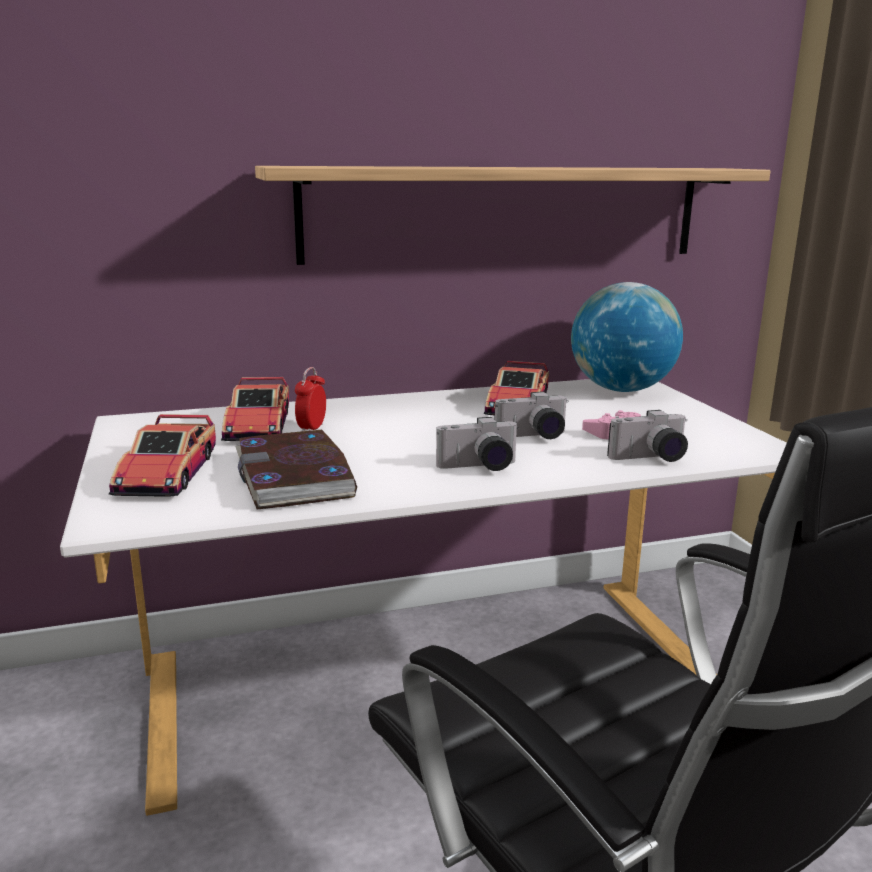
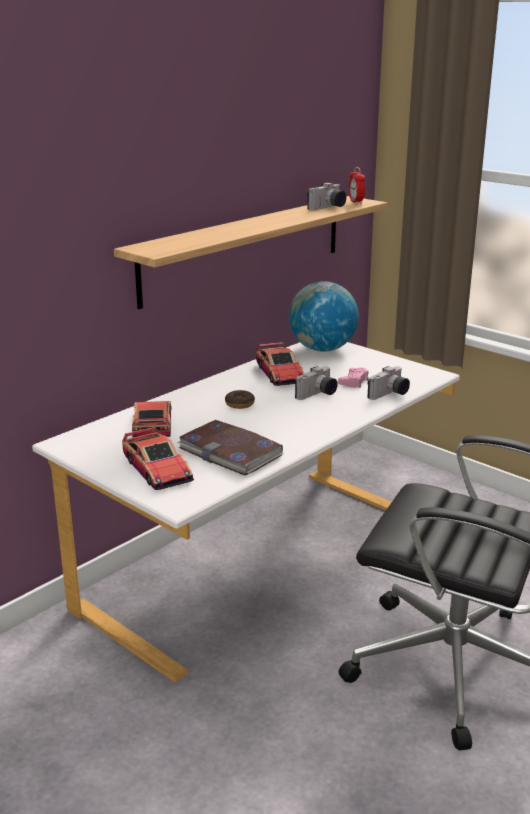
camera: 30 degrees left, 5 degrees up
(258, 425) = (152, 425): toy car -> toy car turned 150 degrees counterclockwise
(311, 429) = (189, 419): alarm clock -> alarm clock (356, 202)
(405, 425) = (239, 404): none -> donut
(479, 467) = (316, 421): camera -> camera (328, 208)

